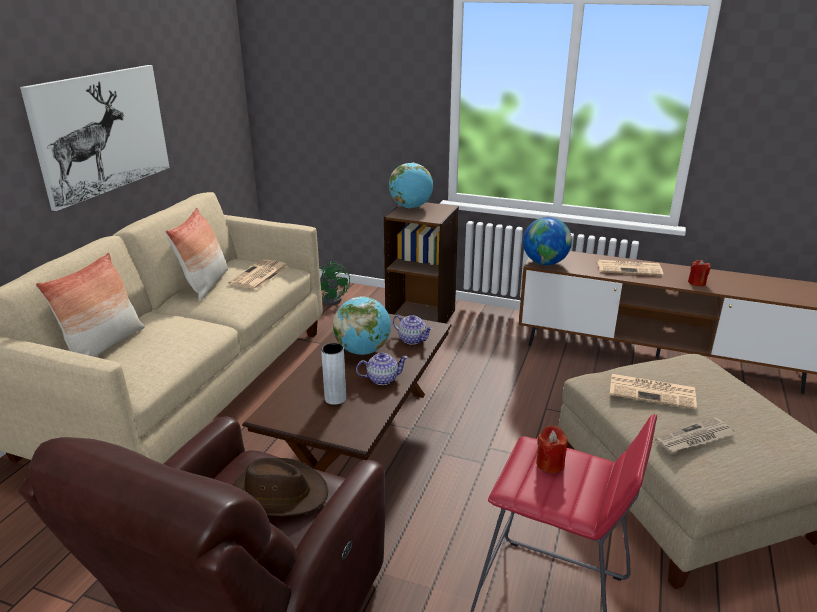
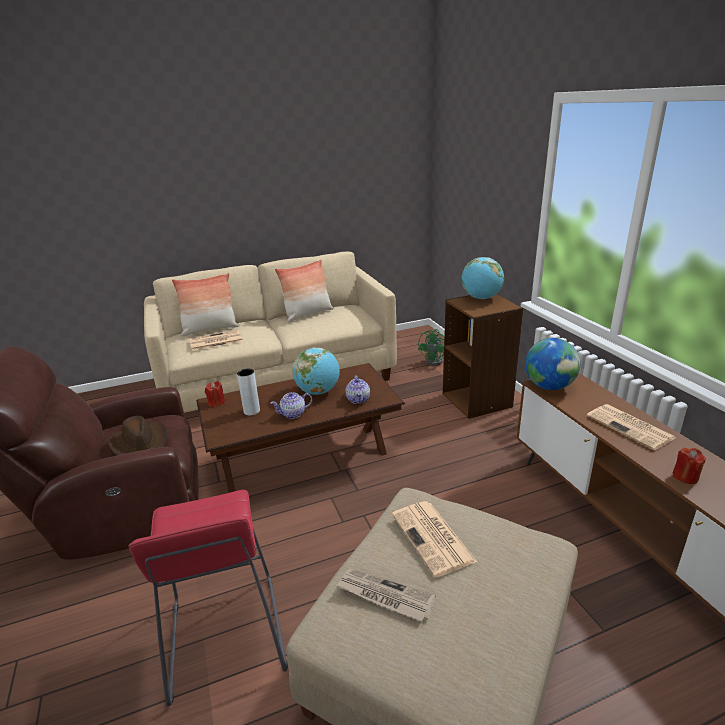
camera: 50 degrees right, 0 degrees up
(102, 132) = (276, 198): picture -> none
(259, 276) = (341, 319): newspaper -> newspaper (215, 341)
(382, 379) = (293, 414): teapot -> teapot turned 120 degrees clockwise
(550, 464) = (212, 515): red candle -> red candle (216, 402)

